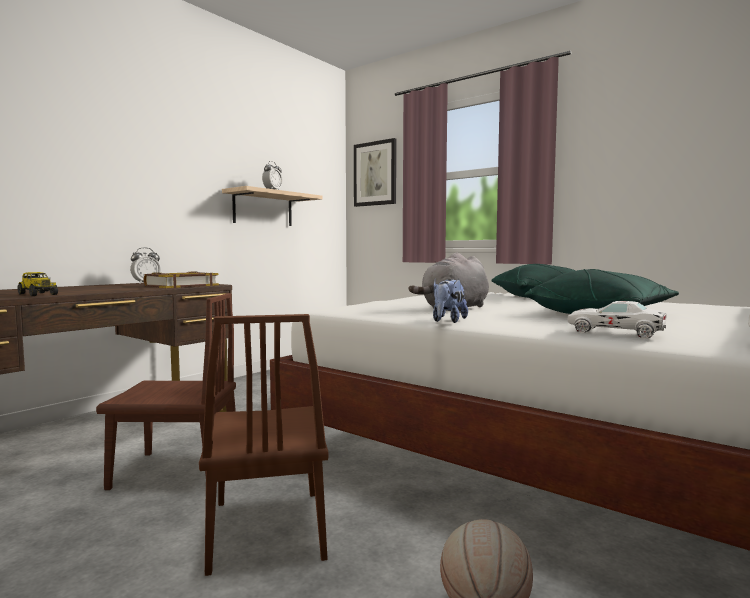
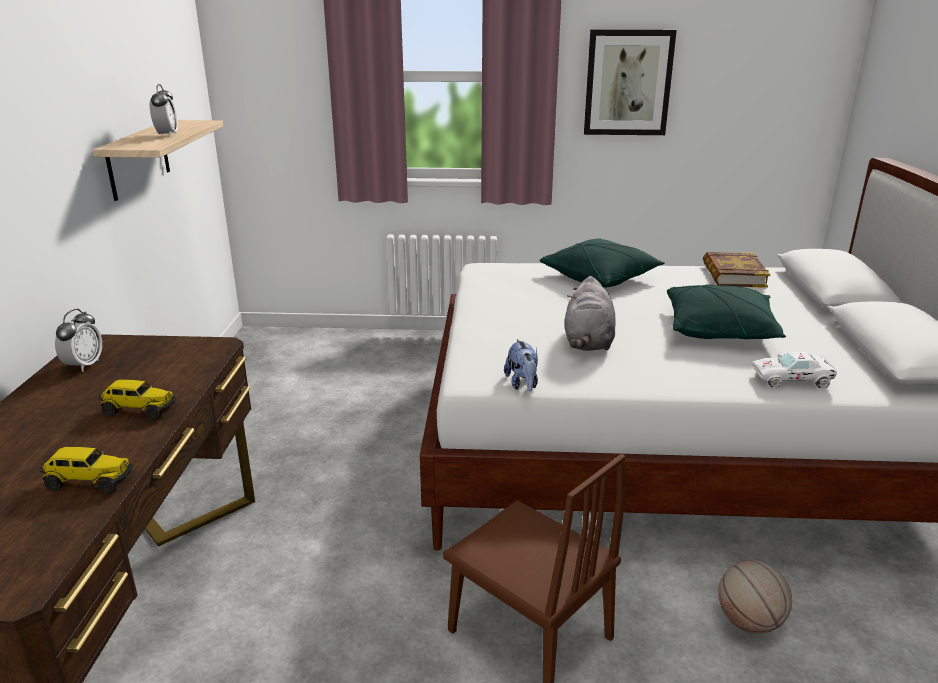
camera: 35 degrees left, 20 degrees up
(122, 289) = (139, 410): none -> toy truck
(176, 471) = (340, 614): brown chair -> none
(181, 285) = (178, 364): book -> book (733, 275)
(375, 173) = (266, 58): picture -> picture (628, 83)
(448, 321) = (644, 385): plush toy -> plush toy (522, 384)

